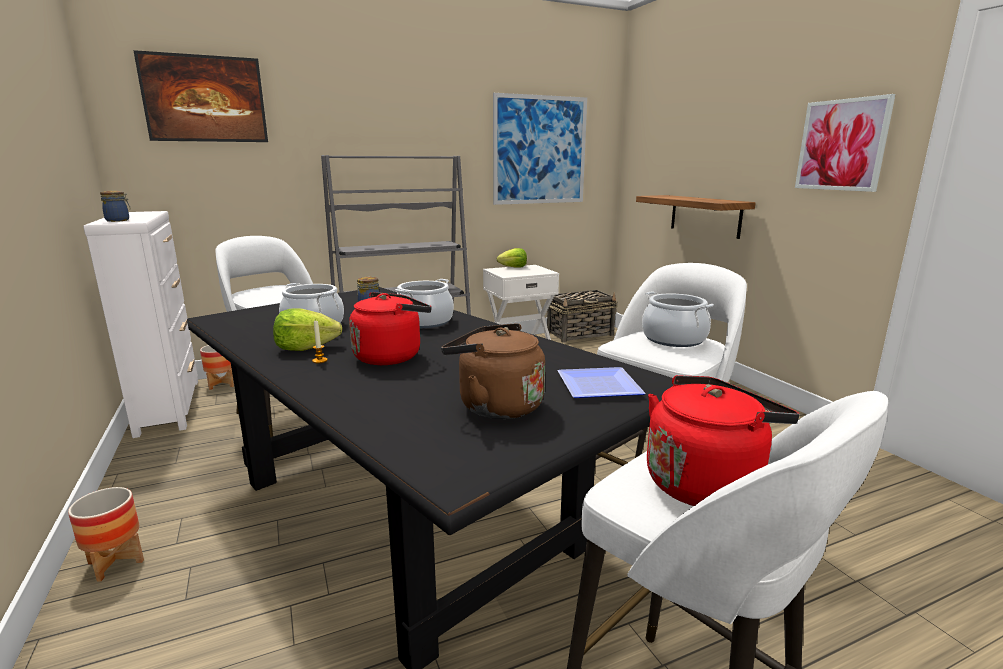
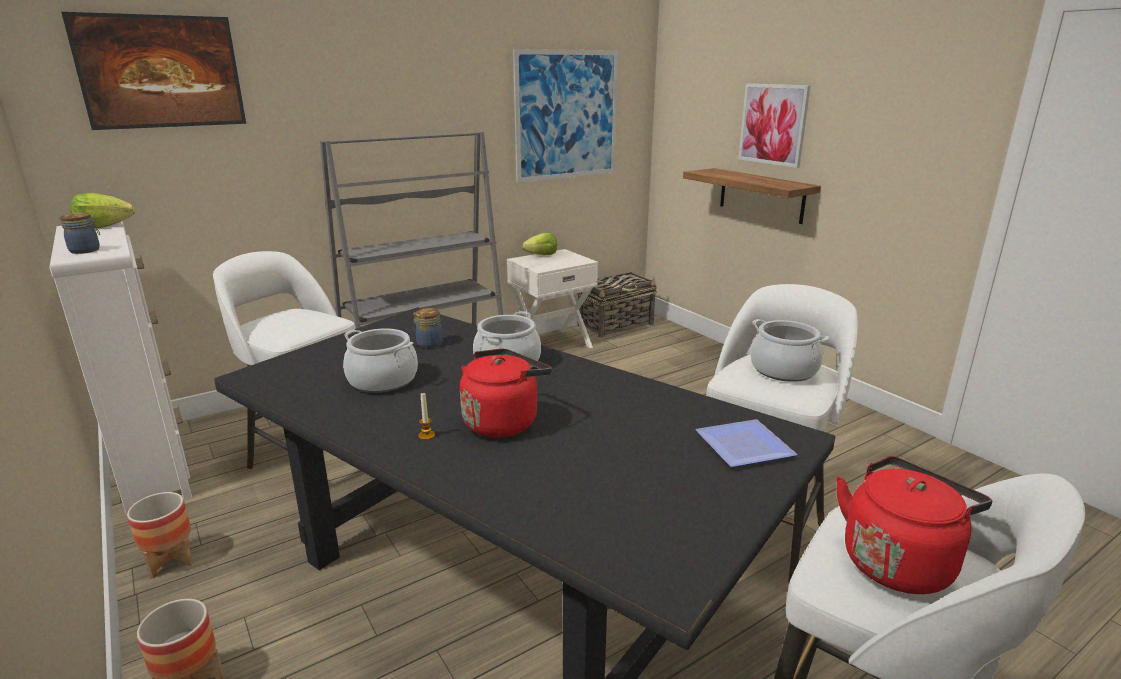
camera: 10 degrees left, 5 degrees up
(222, 384) = (209, 428): planter -> planter (171, 561)
(306, 348) = (397, 416): lettuce -> lettuce (104, 226)
(495, 406) = (656, 484): brown kettle -> none
(842, 145) = (918, 134): picture -> picture (773, 124)

